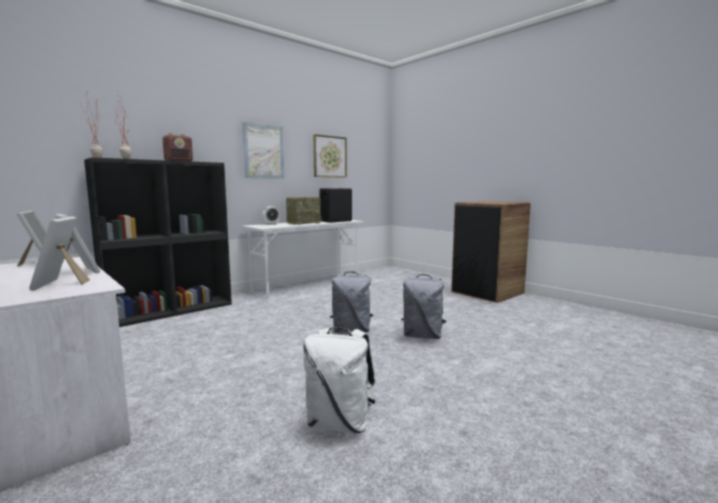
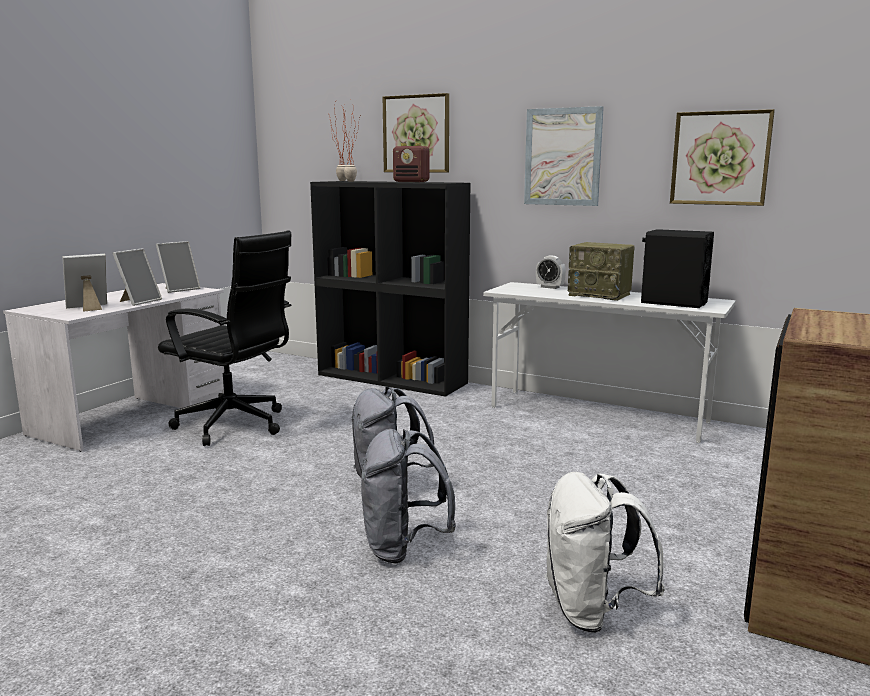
camera: 70 degrees right, 5 degrees up
(161, 128) = (416, 134): none -> picture
(182, 364) = (236, 426): none -> black office chair
(340, 423) = (98, 528): white backpack -> white backpack (592, 611)

